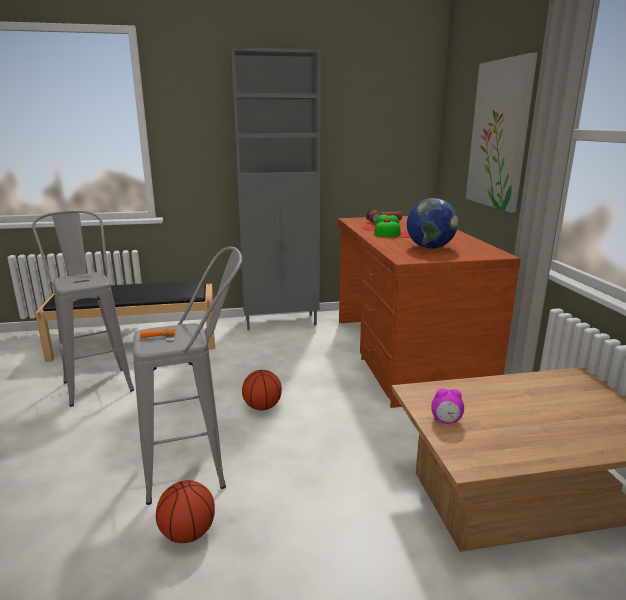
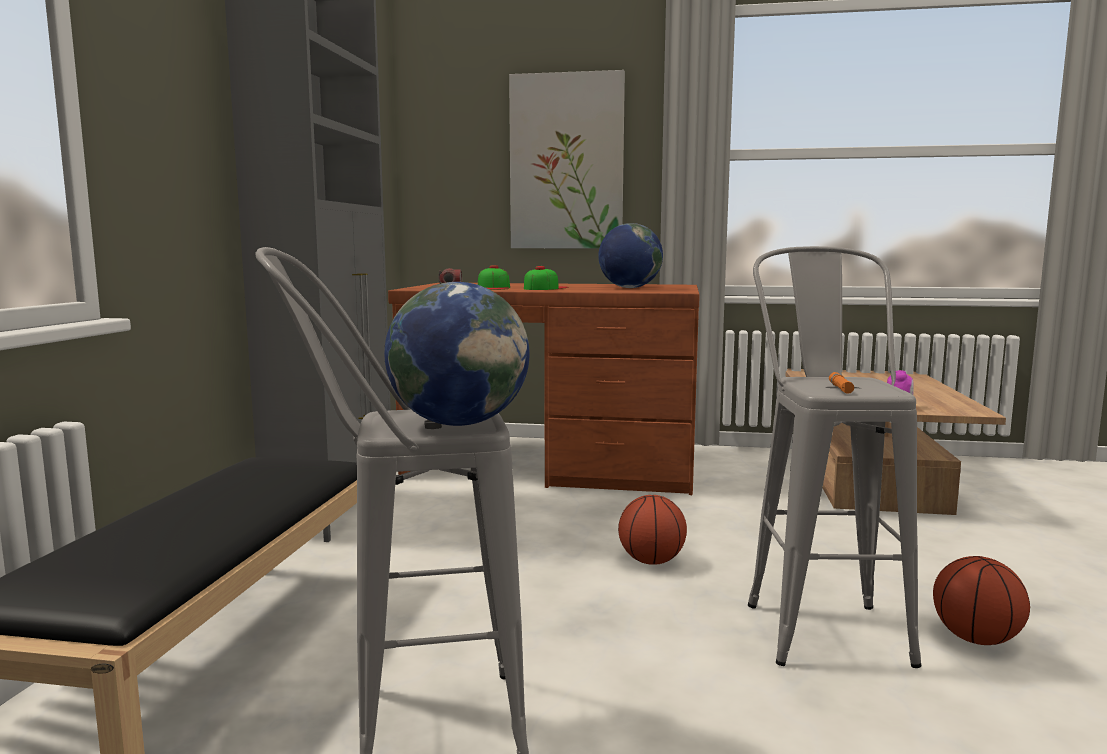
camera: 70 degrees left, 10 degrees down
(75, 283) = (459, 423): none -> globe

